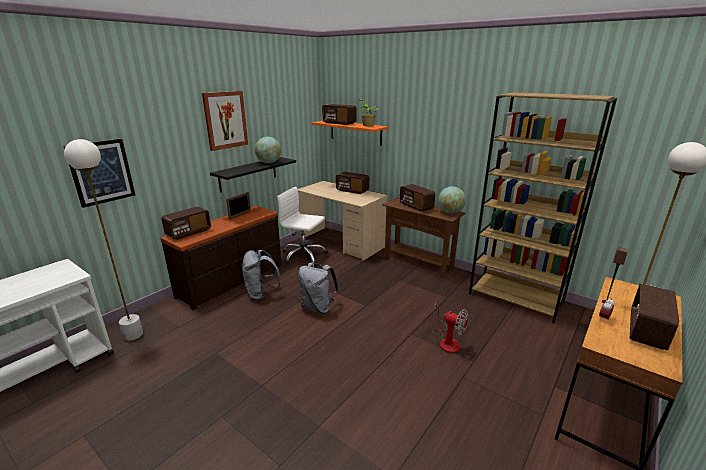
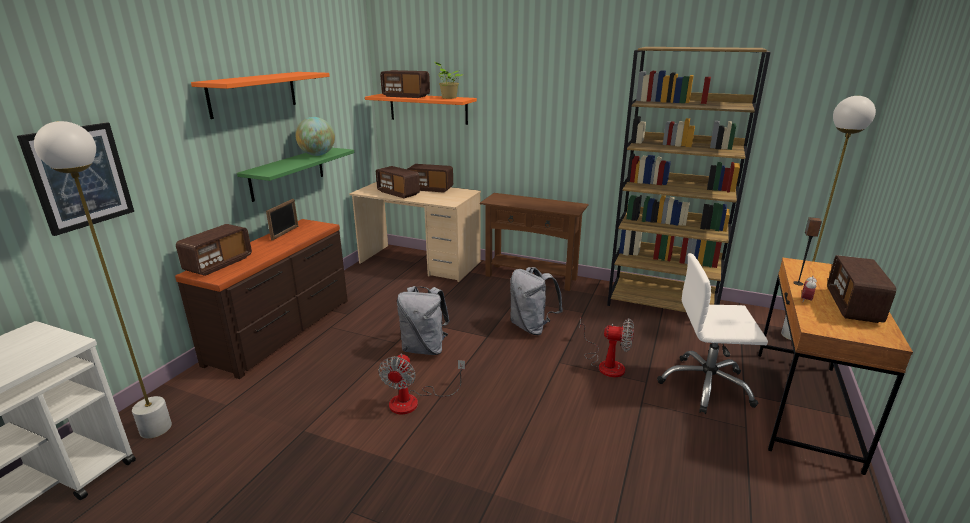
camera: 15 degrees left, 0 degrees up
(225, 120) = (253, 94): picture -> orange shelf
(248, 174) = (287, 173): black shelf -> green shelf
(261, 293) = (335, 342): grey backpack -> grey backpack (532, 327)
(295, 345) = (414, 401): none -> fan
(303, 255) = (373, 285): white office chair -> white office chair (706, 386)
(416, 206) = (525, 201): radio -> radio (398, 193)
(450, 212) = (570, 205): globe -> none

